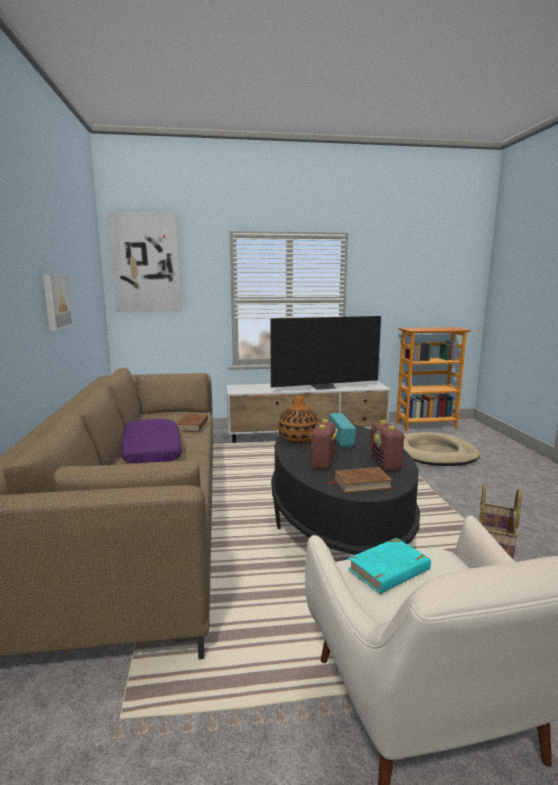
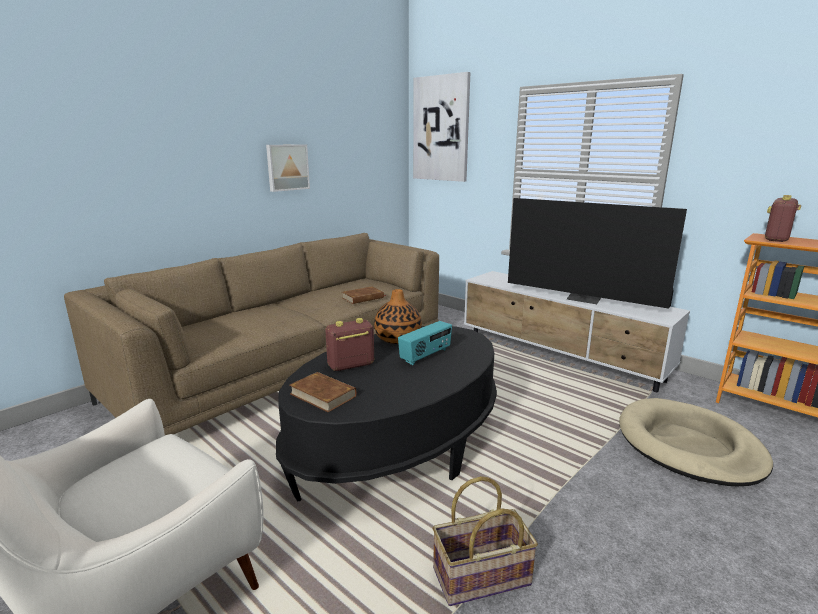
camera: 50 degrees right, 5 degrees up
(151, 451) = (292, 307): purple pillow -> none
(385, 464) = (391, 392): radio -> radio (777, 239)
(389, 569) = (157, 459): turquoise book -> none

